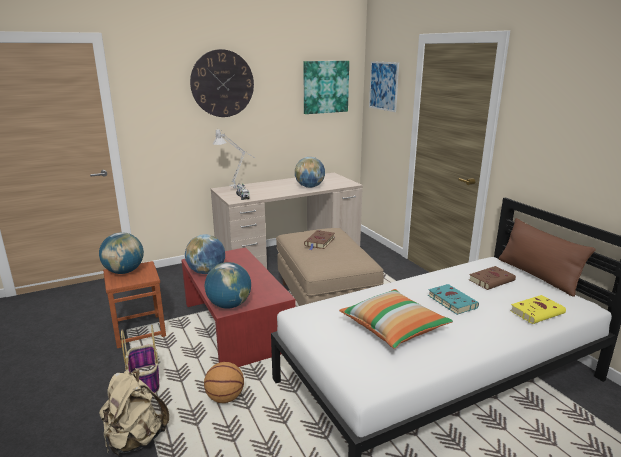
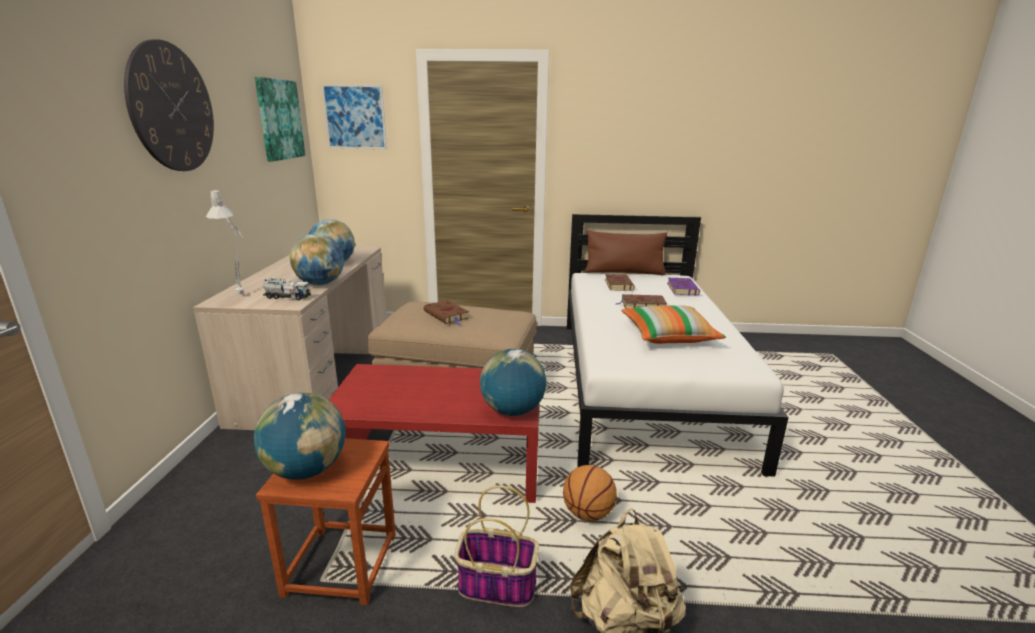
camera: 60 degrees left, 0 degrees up
(207, 272) = (394, 406): globe -> globe (320, 284)
(451, 301) = (642, 305): turquoise book -> brown book
(537, 312) = (682, 288): yellow book -> purple book

